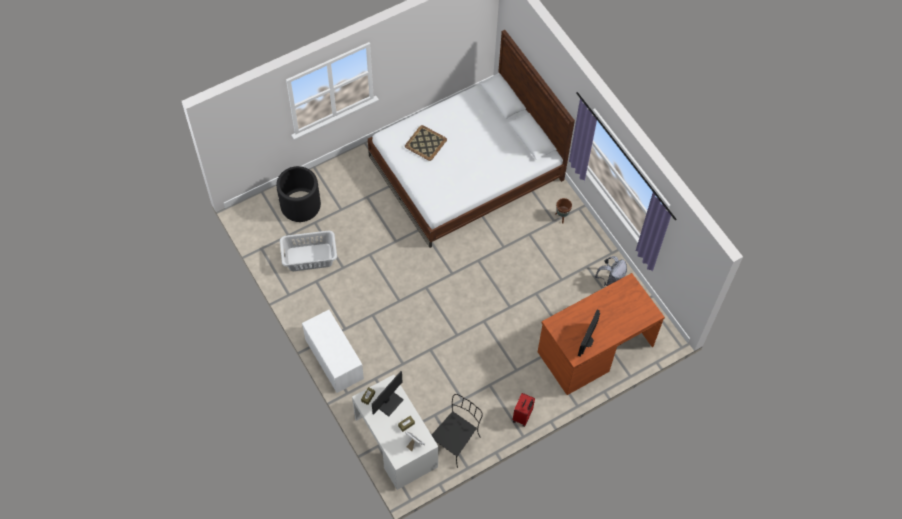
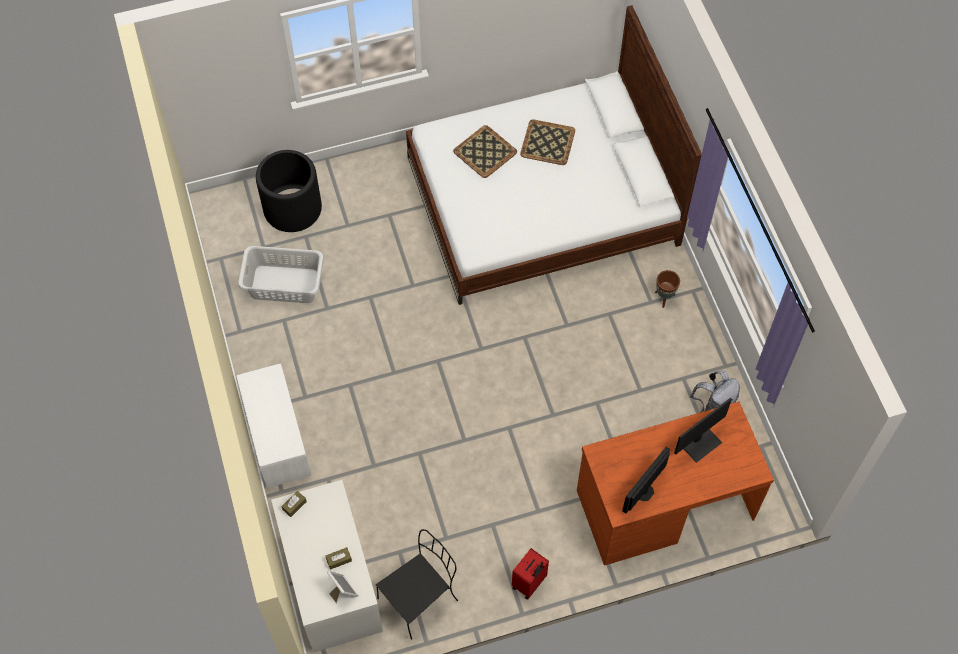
camera: 15 degrees right, 0 degrees up
(390, 403) = (324, 522): monitor -> monitor (701, 444)
(464, 129) = (547, 143): none -> tray

